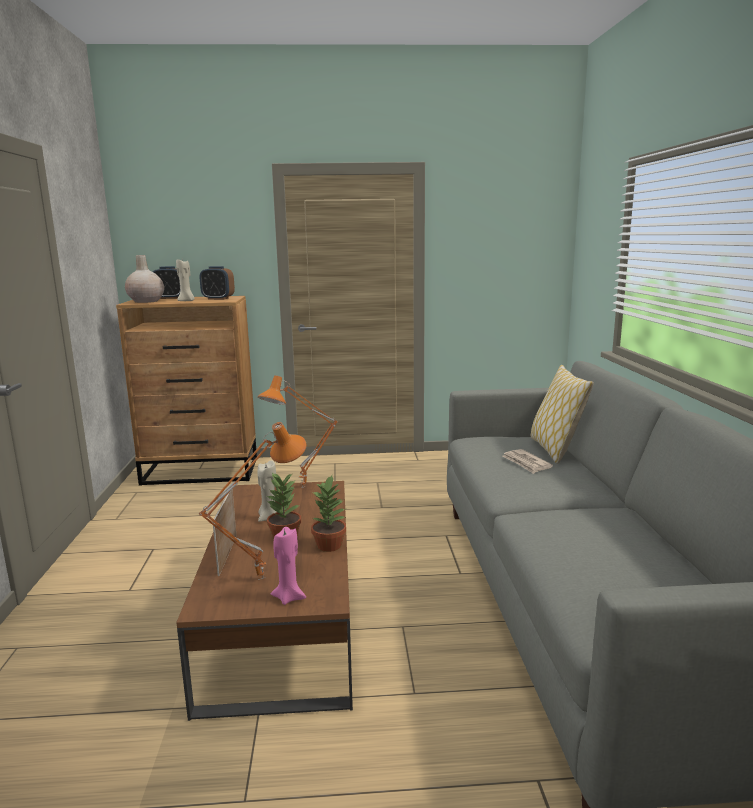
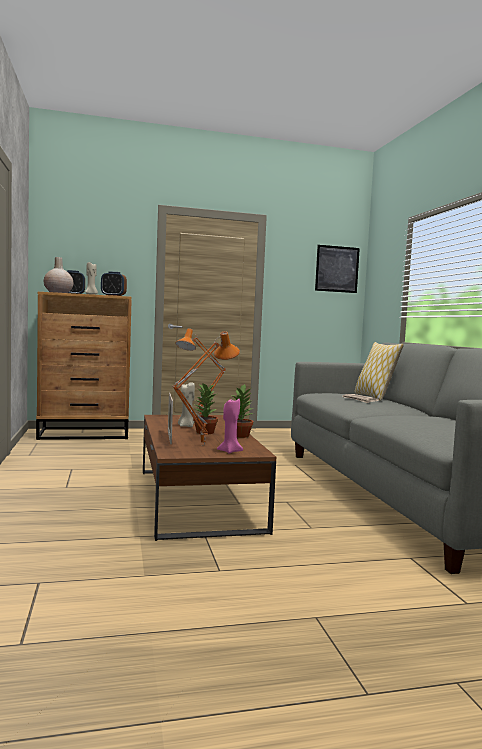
camera: 10 degrees left, 10 degrees down
(531, 231) = (337, 269): none -> picture

